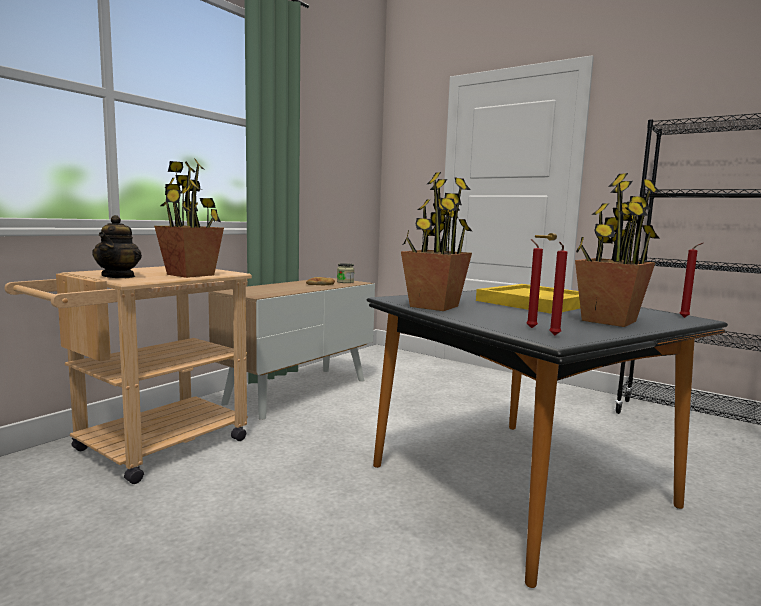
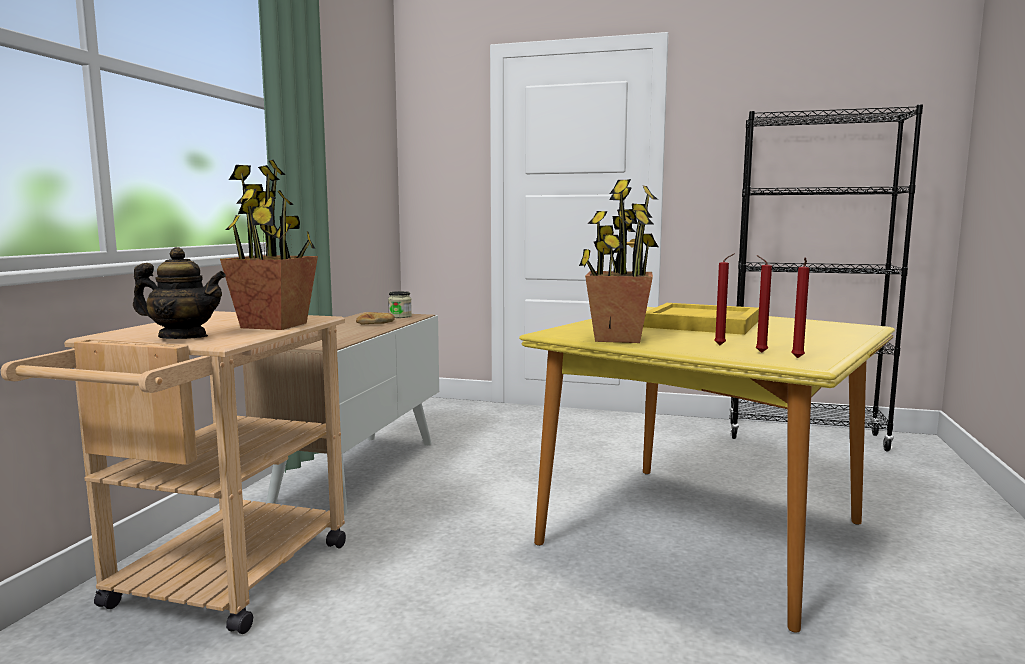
camera: 20 degrees left, 0 degrees up
(119, 276) = (183, 337): teapot -> teapot turned 60 degrees counterclockwise
(519, 486) = (704, 534): black dining table -> yellow dining table
(608, 321) = (805, 337): potted plant -> none
(686, 318) = (857, 326): red candle -> red candle (721, 345)

